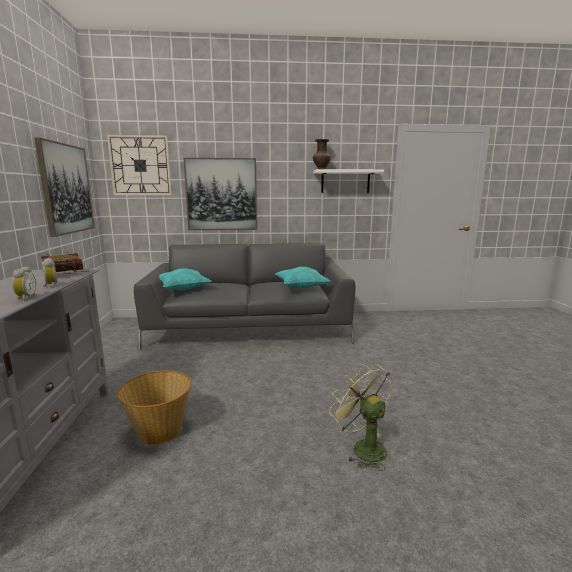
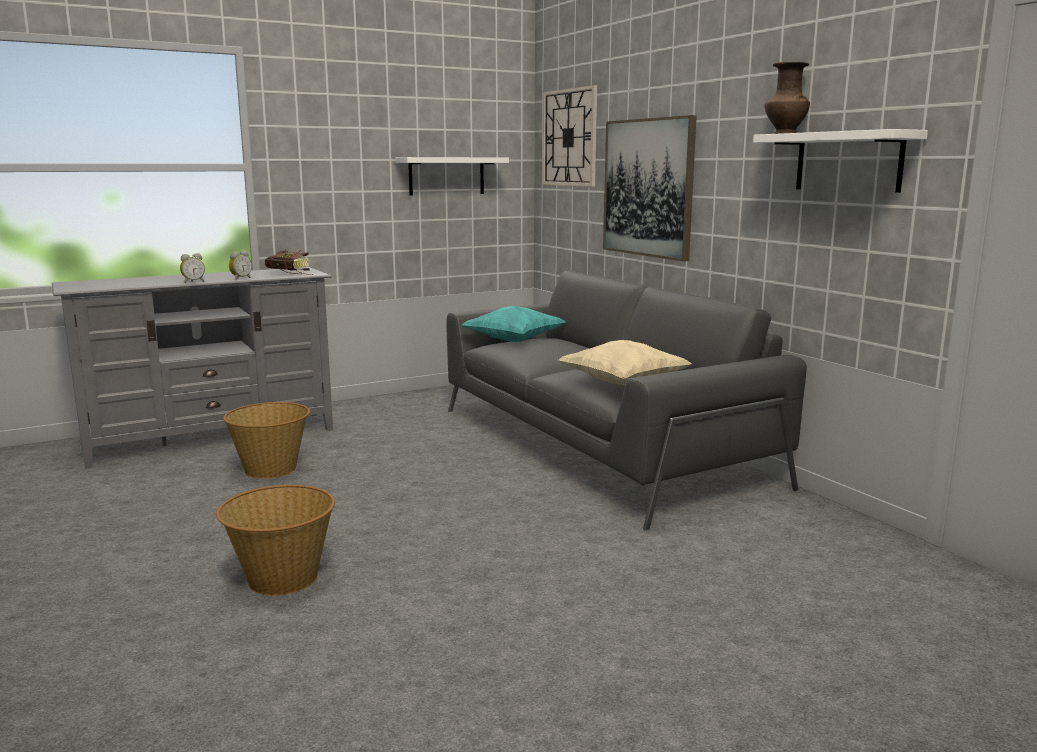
camera: 65 degrees right, 0 degrees up
(66, 189) = (446, 176): picture -> white shelf
(301, 288) = (623, 383): turquoise pillow -> beige pillow
(362, 447) = (282, 579): green fan -> basket

